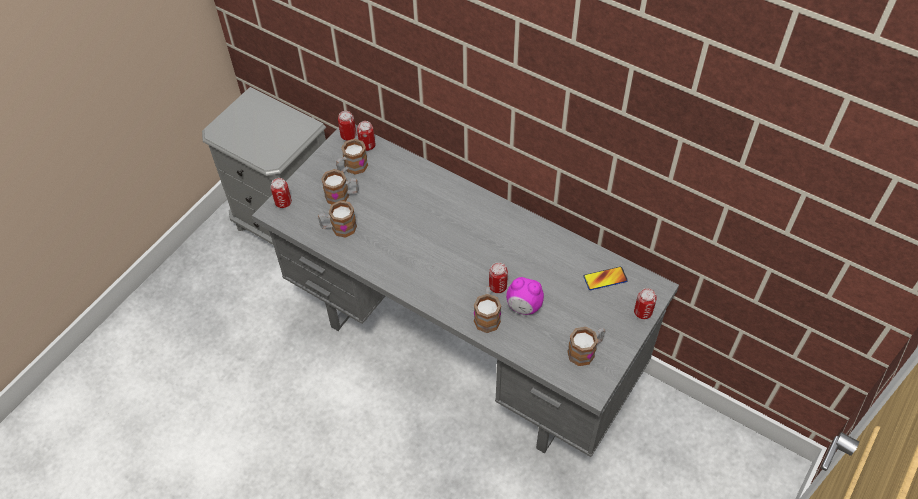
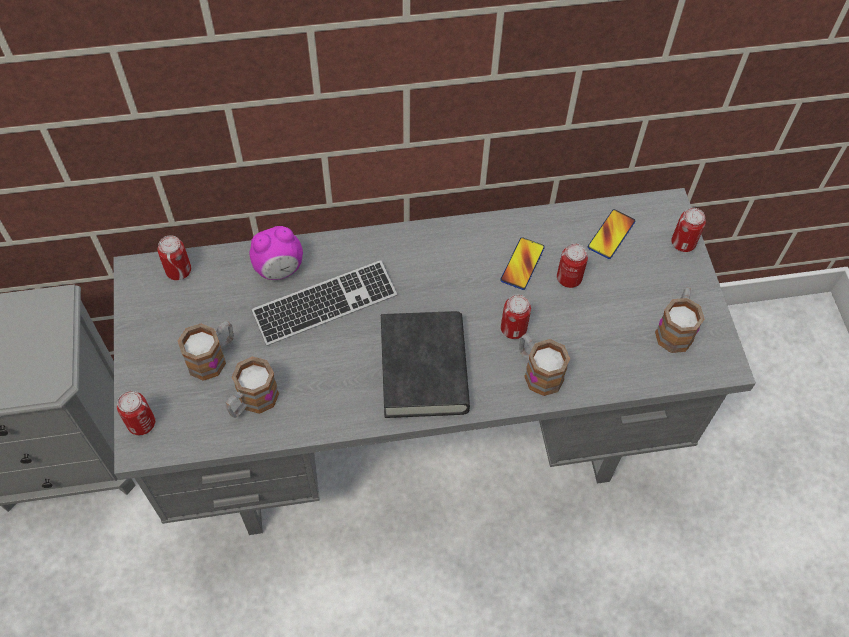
camera: 45 degrees left, 5 degrees up
(348, 135) = (139, 275): can -> can (569, 278)
(352, 168) = (188, 313): mug -> none
(417, 208) = (325, 305): none -> keyboard
(432, 272) = (424, 369): none -> black book
(524, 307) = (564, 330): alarm clock -> alarm clock (279, 269)
(538, 259) = (522, 264): none -> phone

